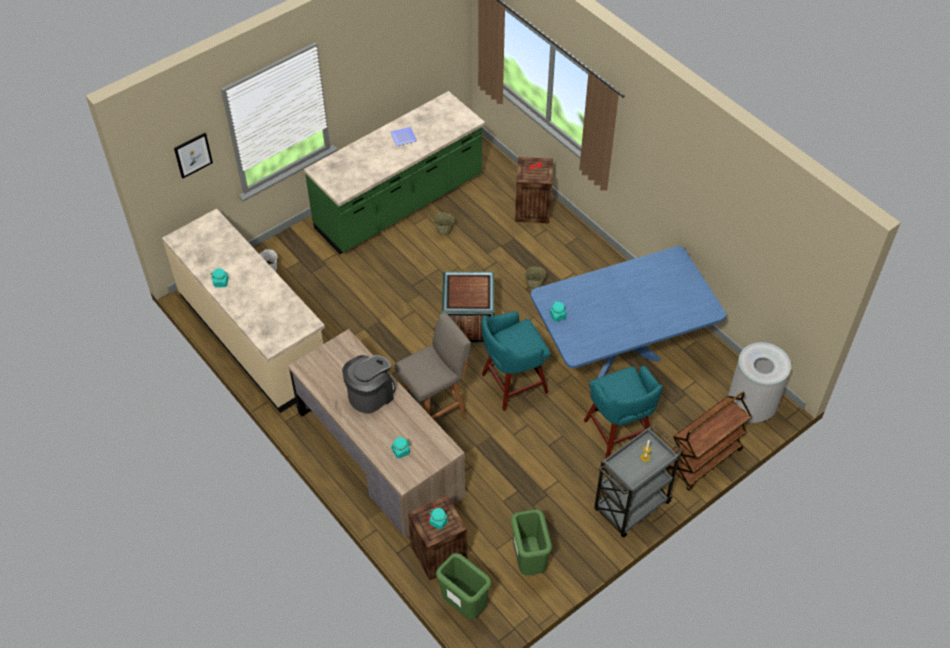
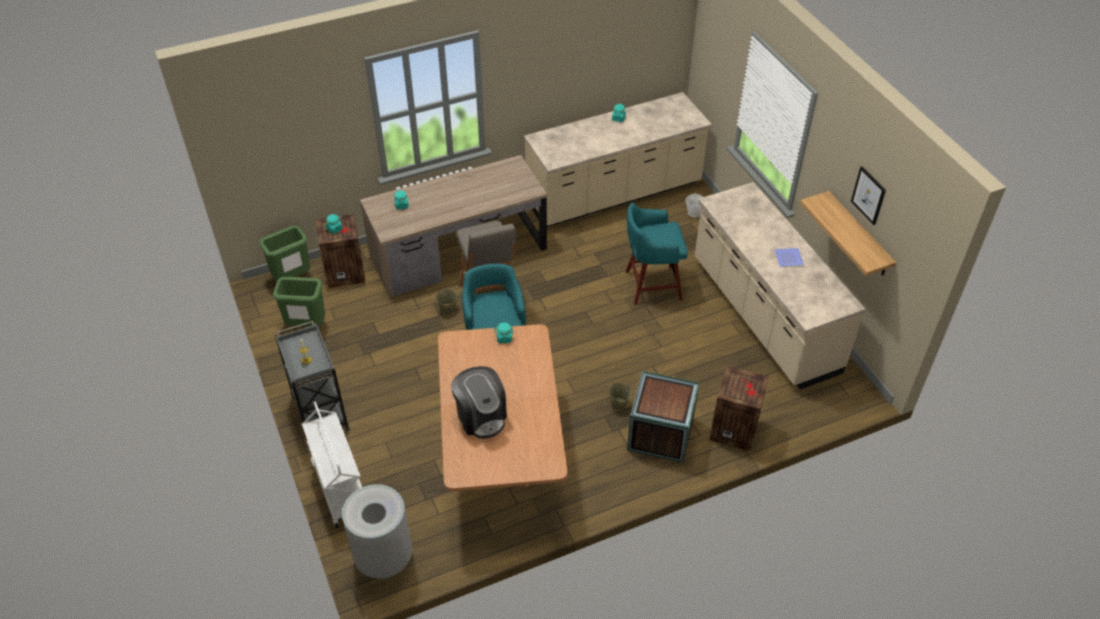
camera: 105 degrees right, 5 degrees down
(193, 155) = (723, 60): picture -> picture (868, 195)
(370, 394) = (468, 196): coffee machine -> coffee machine (481, 416)
(400, 204) = (763, 316): green counter -> beige counter
(401, 73) = (858, 235): none -> shelf
(444, 231) = (716, 345): beige bucket -> beige bucket (447, 309)
(468, 323) = (583, 339): crate -> crate (660, 433)
(618, 434) = (403, 425): turquoise stool -> turquoise stool (651, 285)
(620, 353) = (501, 455): blue dining table -> brown dining table
(703, 460) = (339, 488): brown cart -> white cart

